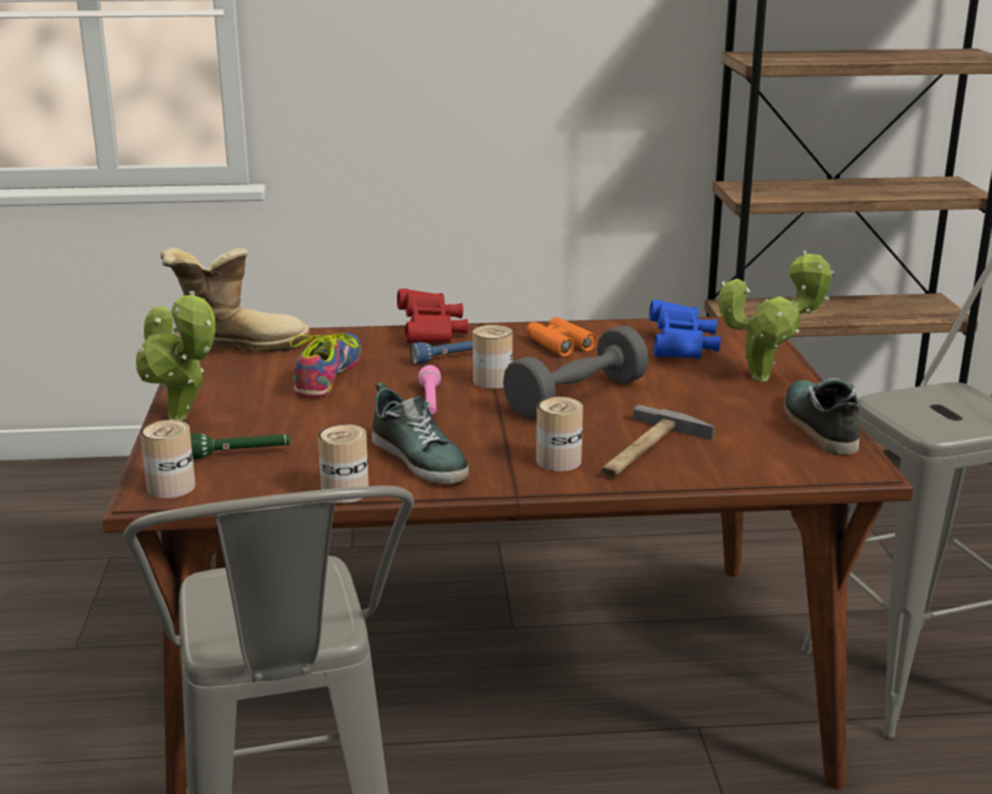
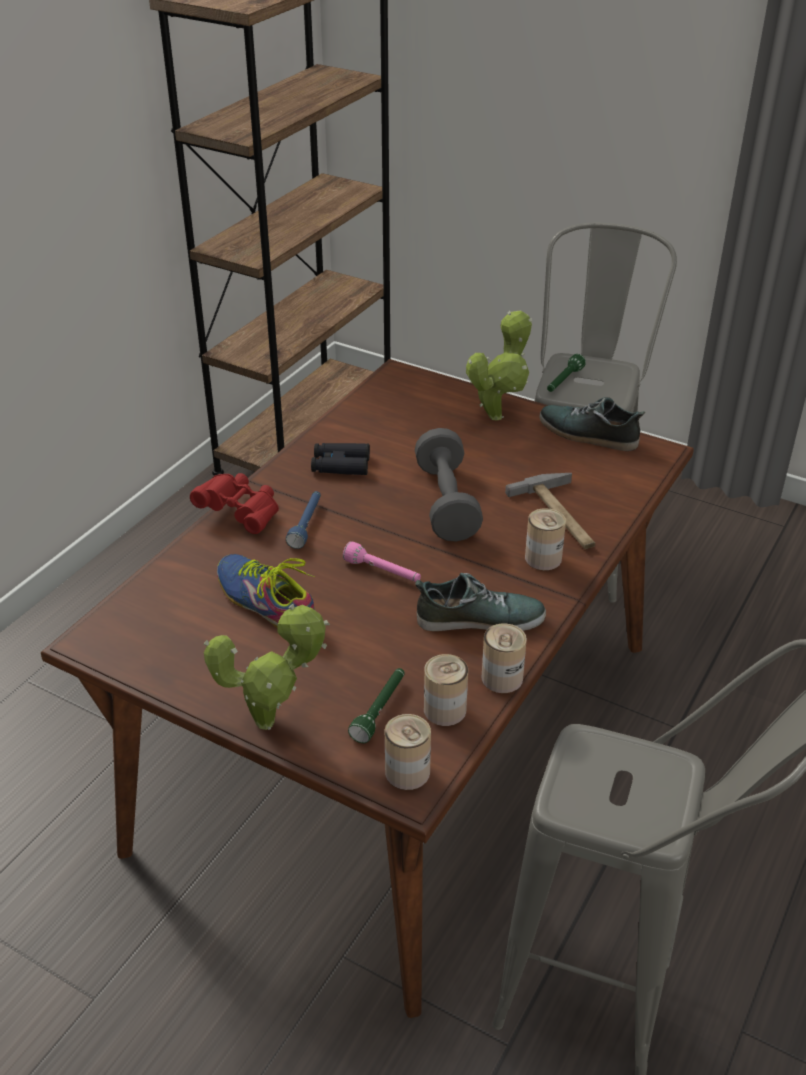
camera: 55 degrees left, 15 degrees up
(237, 345) = (131, 628): boot -> none
(492, 381) = (374, 526): can -> can (445, 710)
(560, 344) = (340, 465): orange binoculars -> black binoculars
(682, 347) = (409, 419): blue binoculars -> none
(912, 399) = (563, 381): none -> green flashlight

